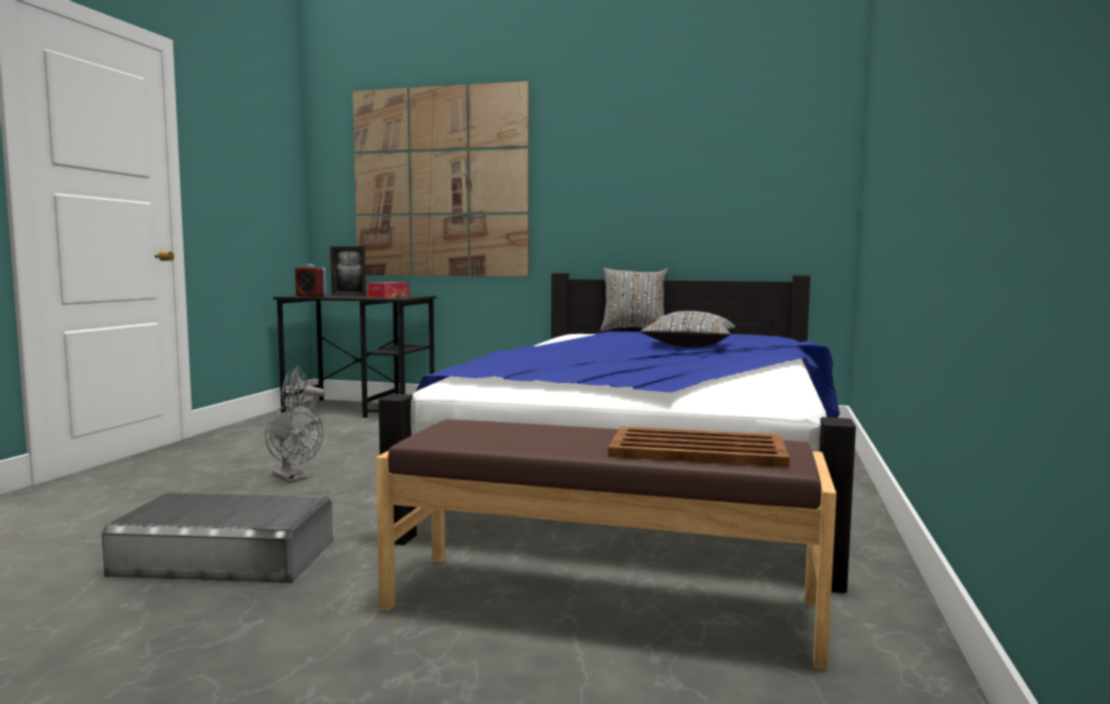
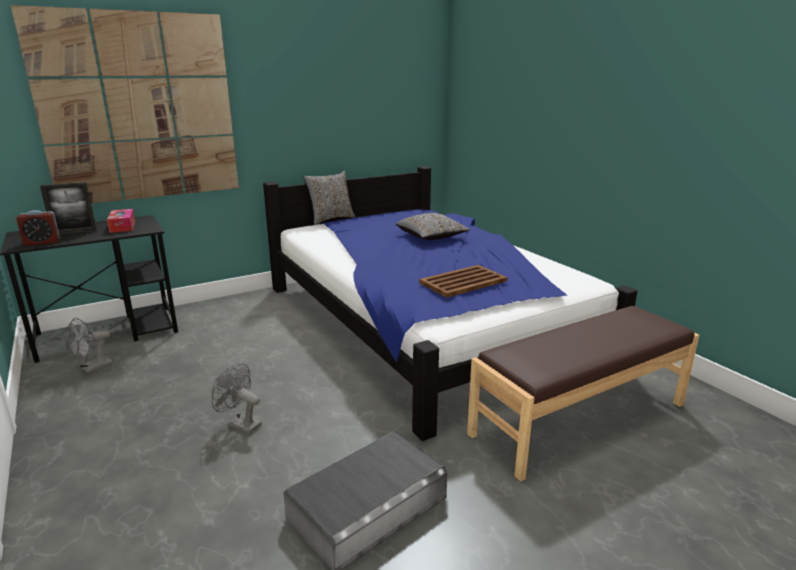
camera: 45 degrees left, 15 degrees up
(293, 479) = (240, 424): grey fan -> grey fan turned 150 degrees counterclockwise
(699, 450) = (631, 329): brown tray -> brown tray (464, 282)

